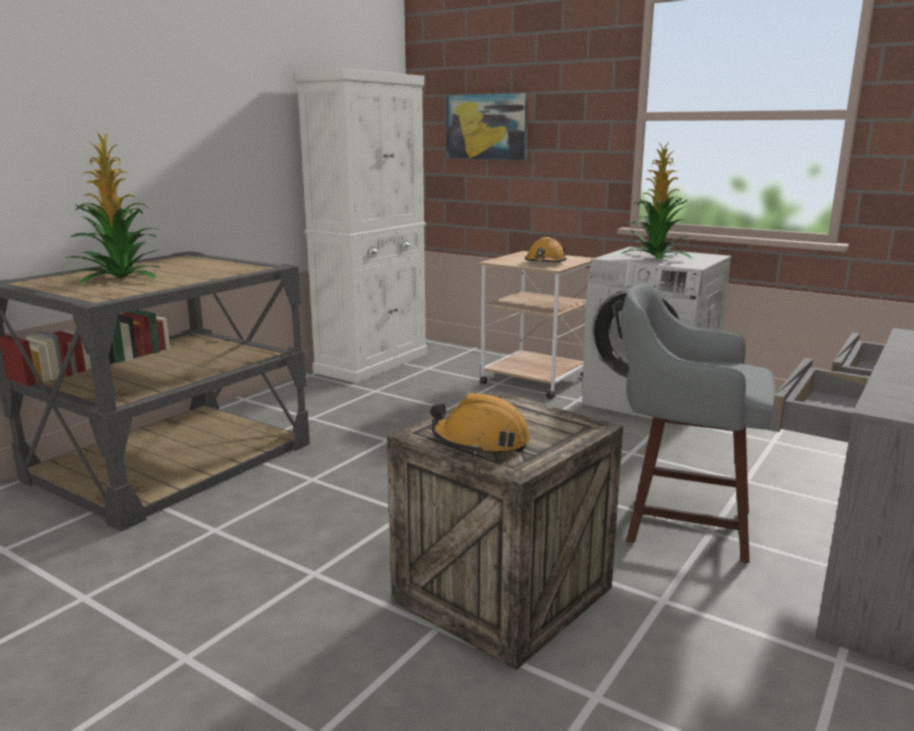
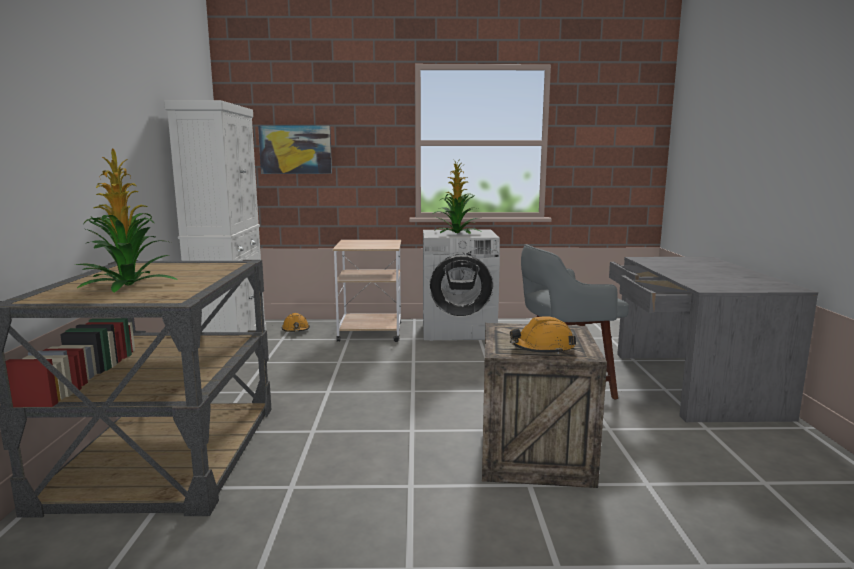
camera: 35 degrees left, 5 degrees down
(545, 263) = (377, 245): orange hard hat -> orange hard hat (296, 330)

